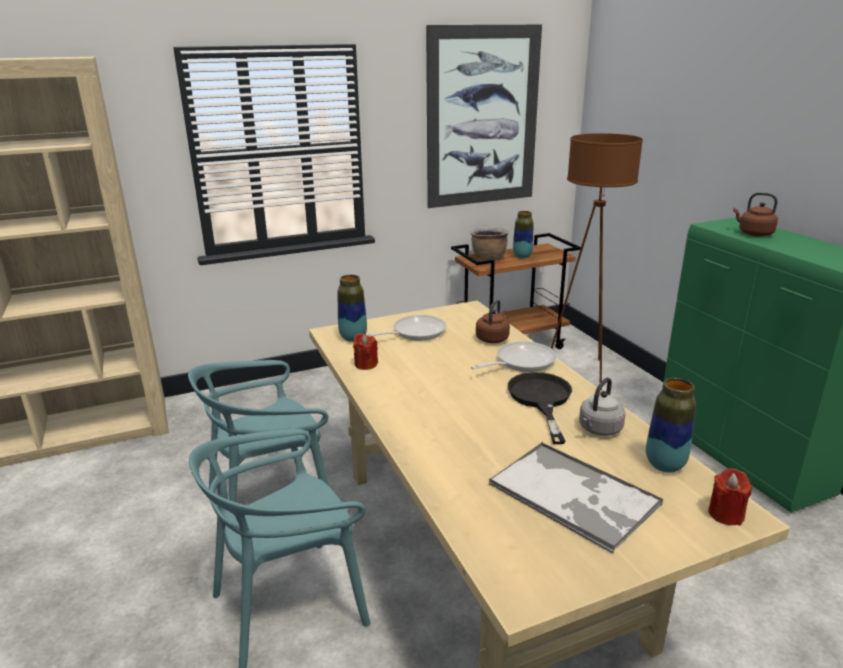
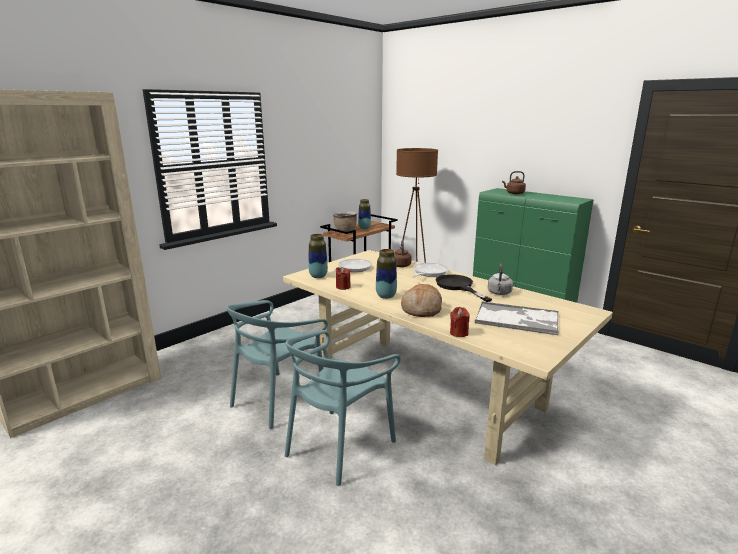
camera: 25 degrees left, 5 degrees down
(434, 434) = (422, 309): none -> bread
(483, 118) = (332, 142): picture -> none
(665, 465) = (542, 300): vase -> vase (386, 296)
(726, 514) = (585, 312): red candle -> red candle (459, 333)

